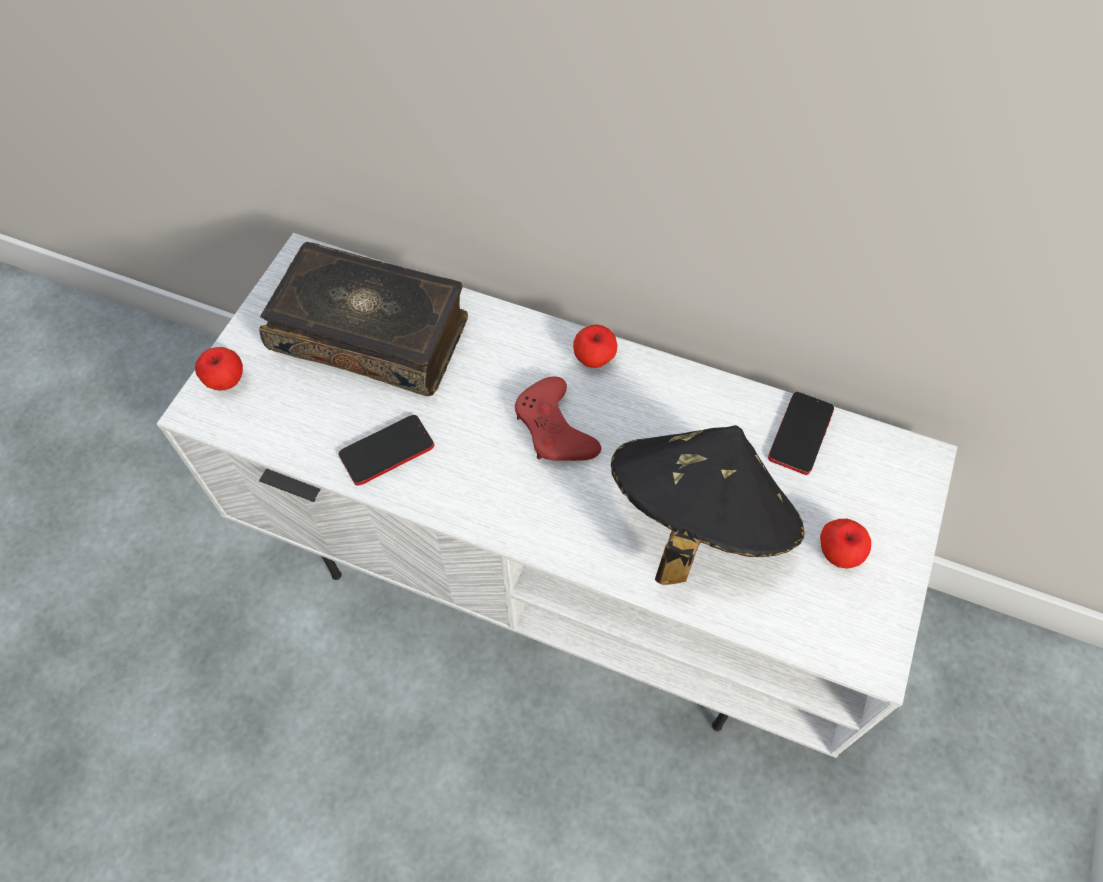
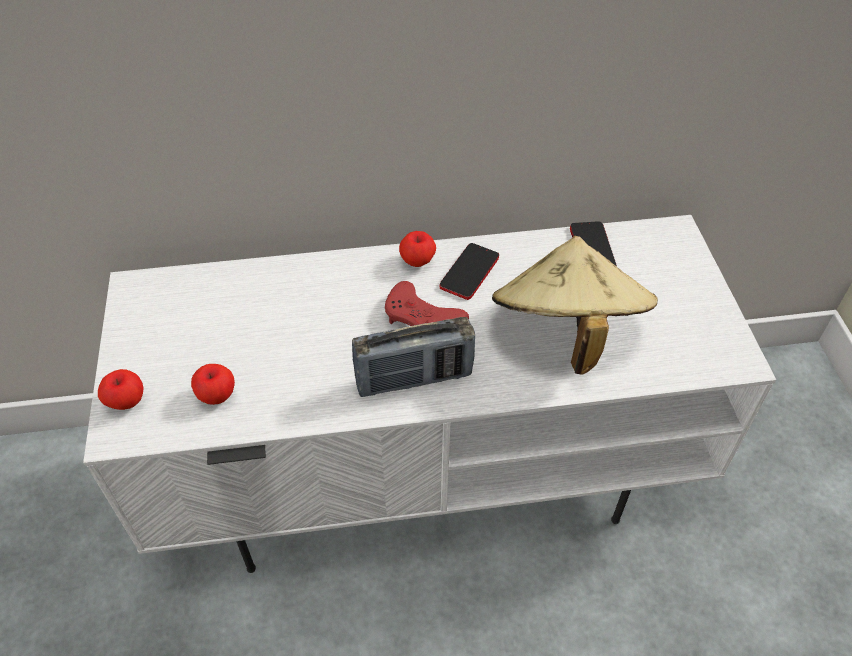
camera: 30 degrees left, 10 degrees down
(372, 333) = (231, 315): book -> none
(387, 451) = (304, 390): phone -> phone (469, 272)
(499, 493) = (414, 379): none -> radio
(696, 522) = (566, 332): black hat -> beige hat
(838, 552) = (670, 308): apple -> apple (216, 395)

